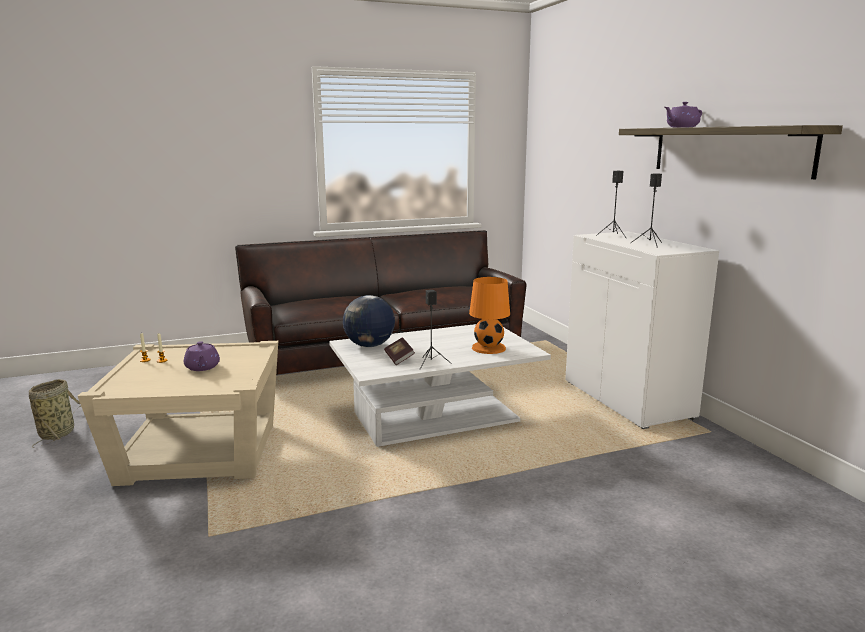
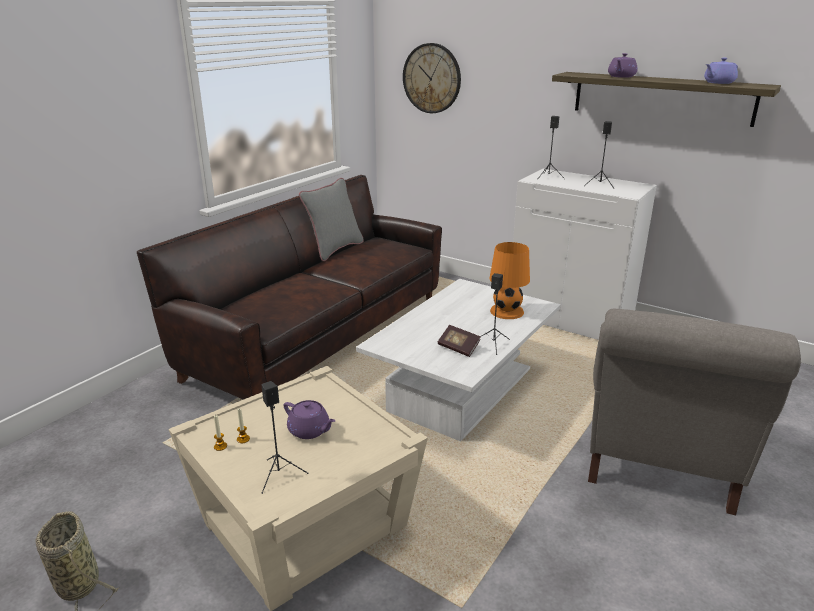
camera: 35 degrees left, 10 degrees up
(144, 380) = (280, 474): none -> black speaker
(369, 346) = (406, 341): globe -> none
(424, 286) = (334, 249): none -> grey pillow
(531, 522) = (659, 460): none -> grey armchair
(559, 144) = (432, 78): none -> wall clock
(765, 125) = (718, 83): none -> purple teapot

